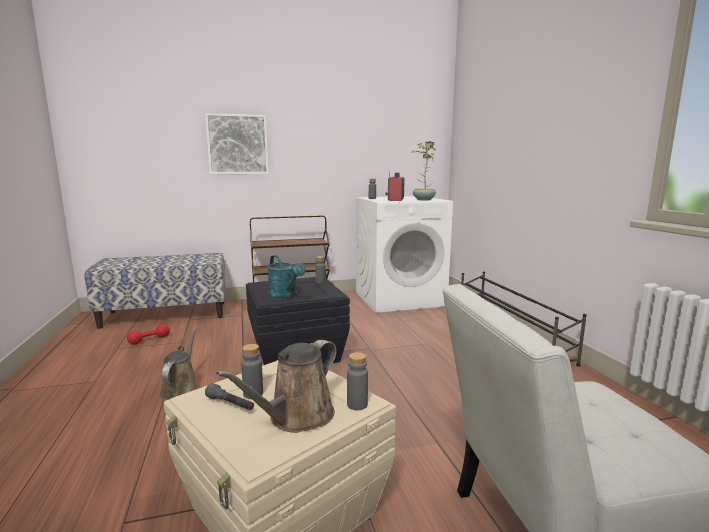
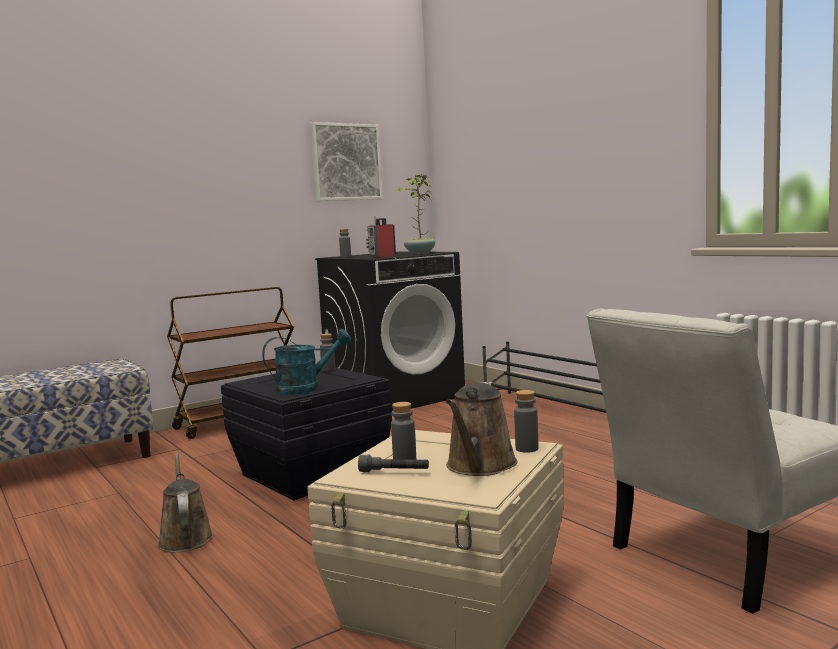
camera: 20 degrees left, 5 degrees down
(149, 340) = (59, 500): red dumbbell -> none
(237, 144) = (139, 188): picture -> picture (346, 162)
(285, 297) = (305, 388): turquoise watering can -> turquoise watering can turned 60 degrees counterclockwise
(399, 299) = (395, 397): white washing machine -> black washing machine

